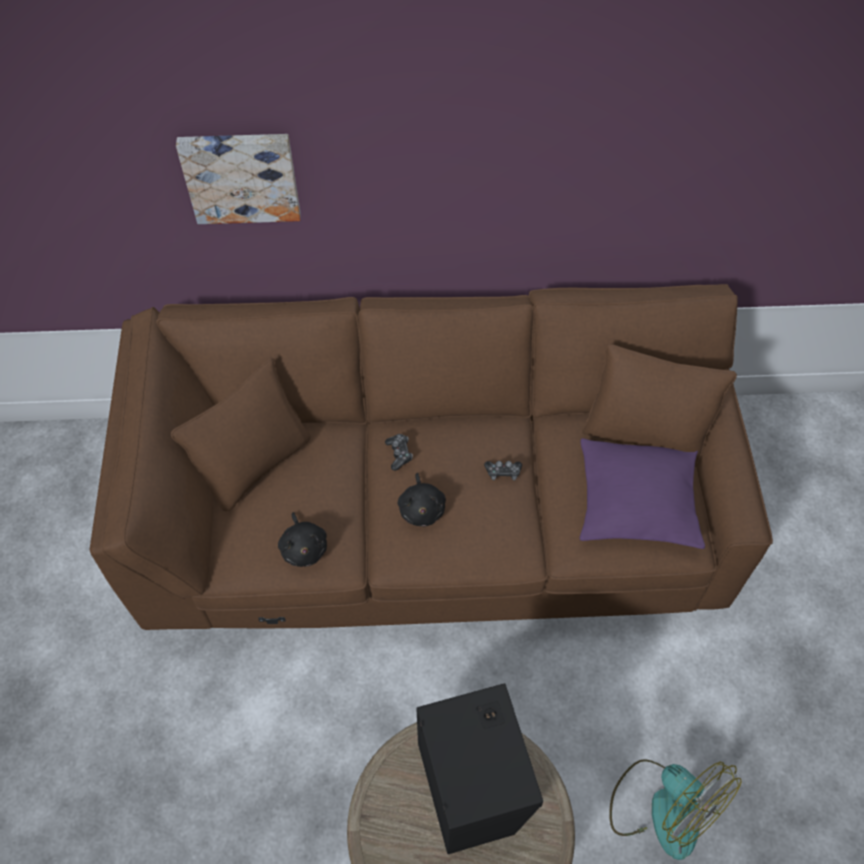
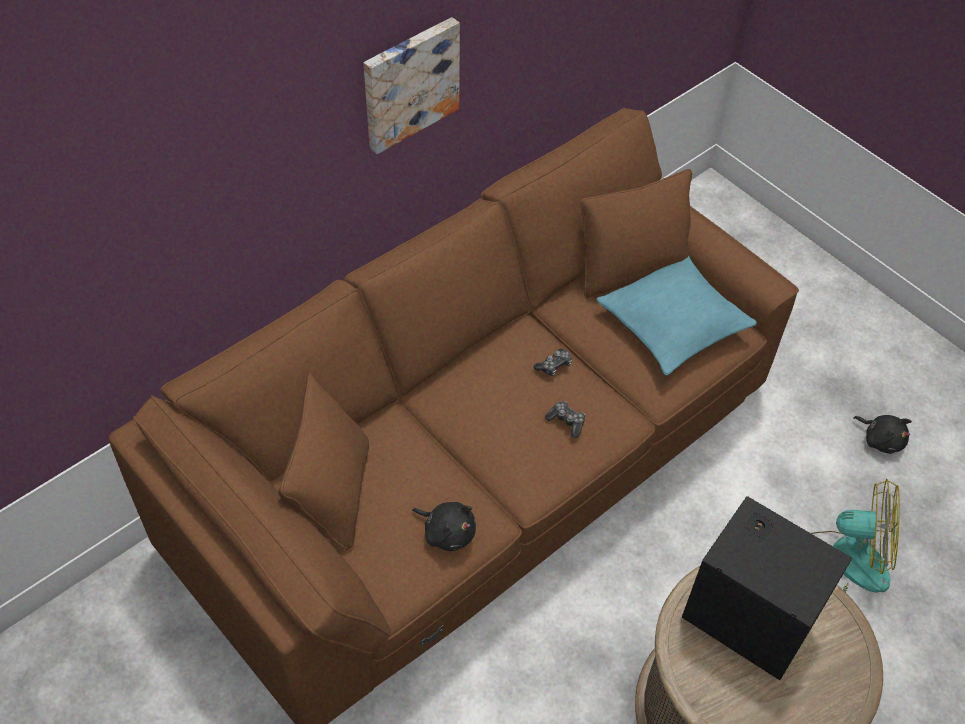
camera: 40 degrees left, 5 degrees down
(241, 176) = (210, 201): picture -> picture (409, 83)
(399, 454) = (456, 404): game controller -> game controller (566, 421)
(422, 508) = (516, 435): black plush toy -> black plush toy (881, 439)
(637, 501) = (673, 323): purple pillow -> turquoise pillow

